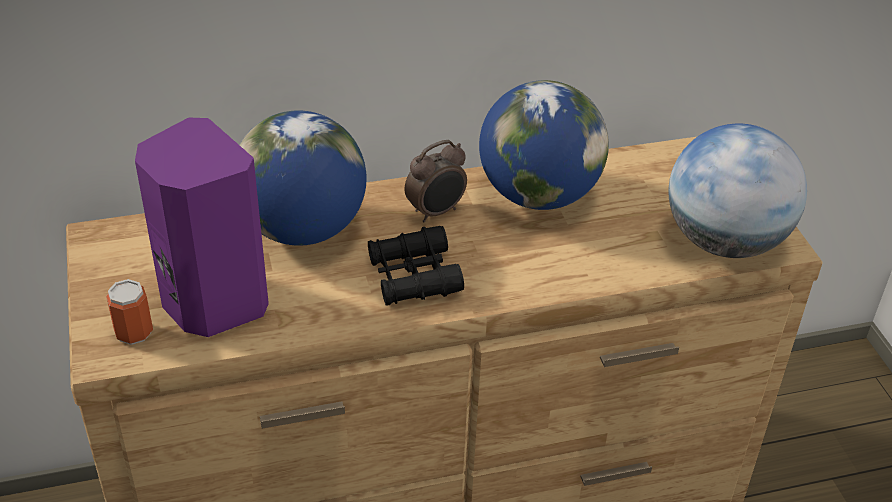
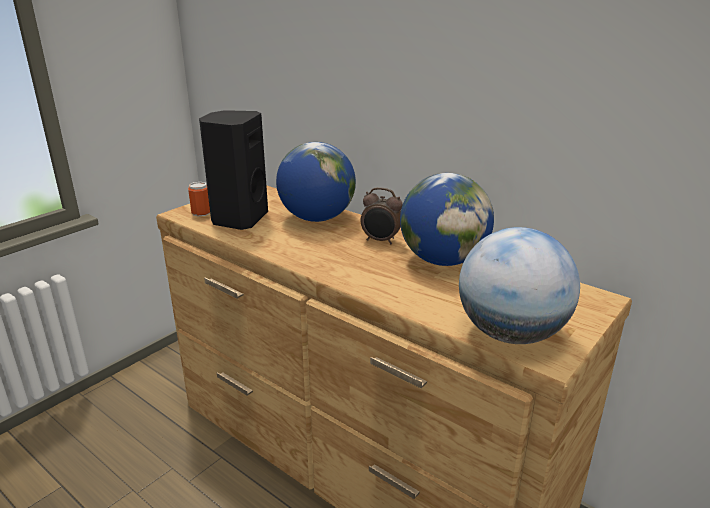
camera: 55 degrees right, 15 degrees down
(211, 304) = (238, 219): purple speaker -> black speaker
(414, 276) = (321, 252): black binoculars -> none

